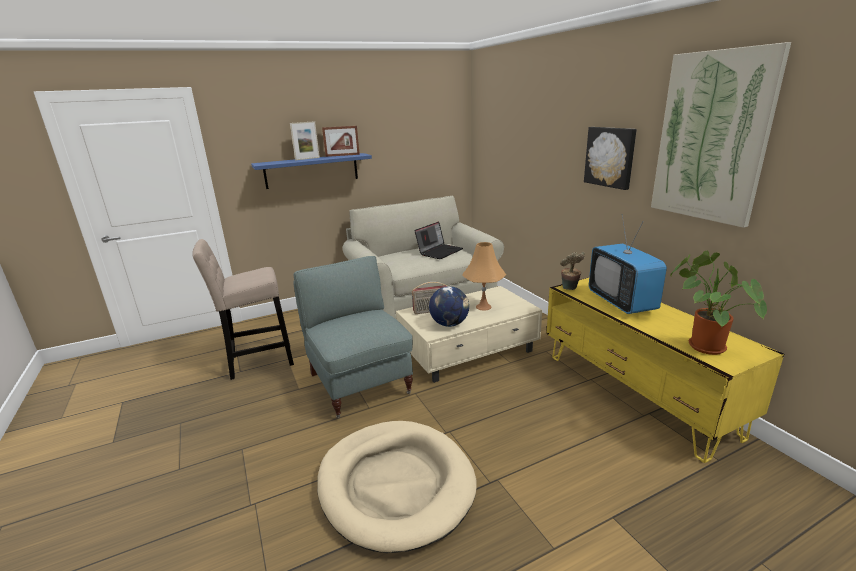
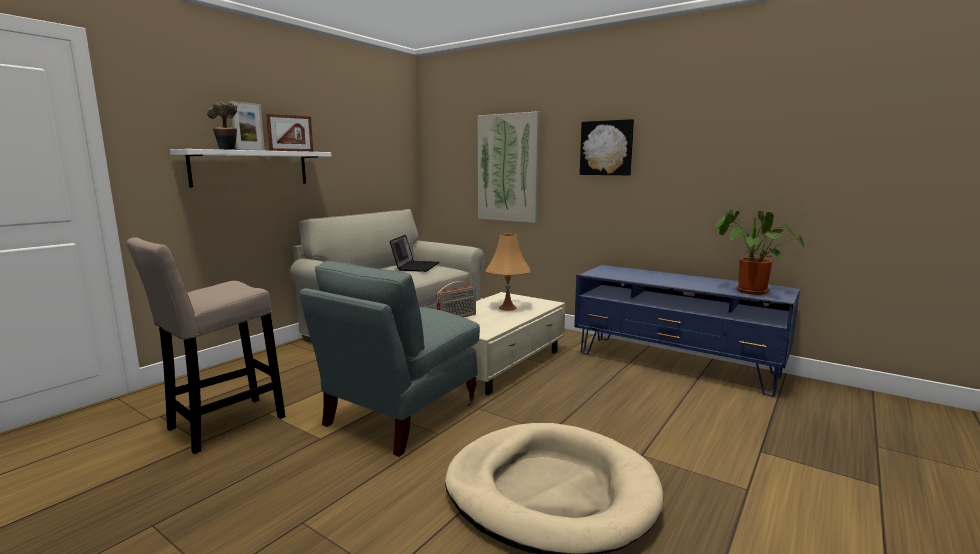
camera: 30 degrees left, 10 degrees down
(312, 170) = (251, 168): blue shelf -> white shelf
(359, 383) = (400, 414): grey armchair -> grey armchair turned 90 degrees counterclockwise
(449, 324) = (491, 324): globe -> none
(570, 289) = (595, 274): potted plant -> potted plant (227, 149)
(621, 302) = (650, 276): television -> none
(635, 393) = (675, 364): yellow tv stand -> blue tv stand
(711, 137) = (709, 120): picture -> picture (508, 168)

